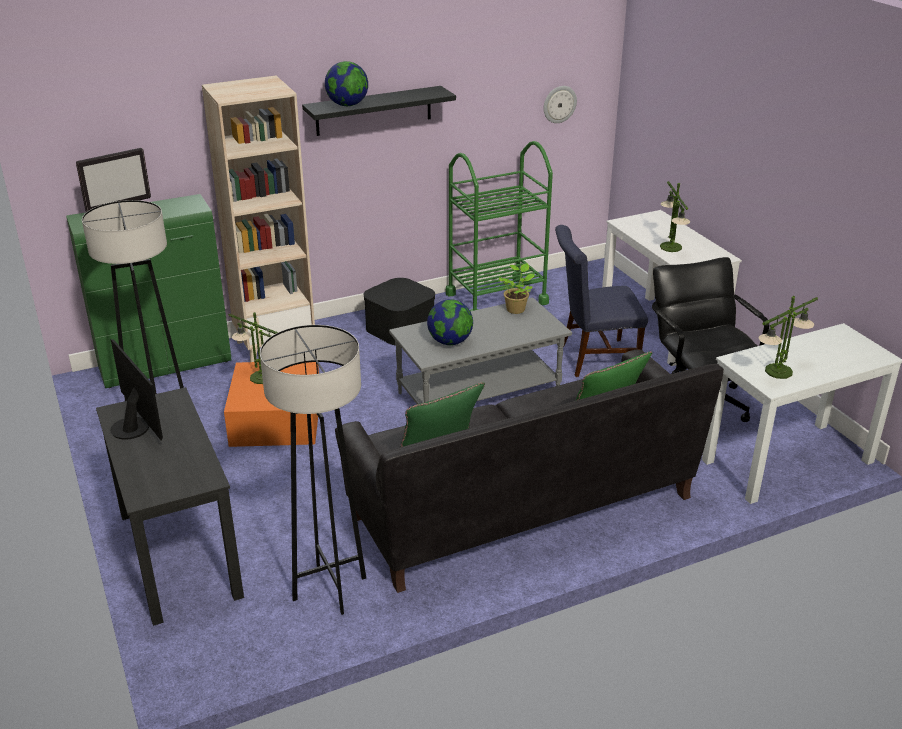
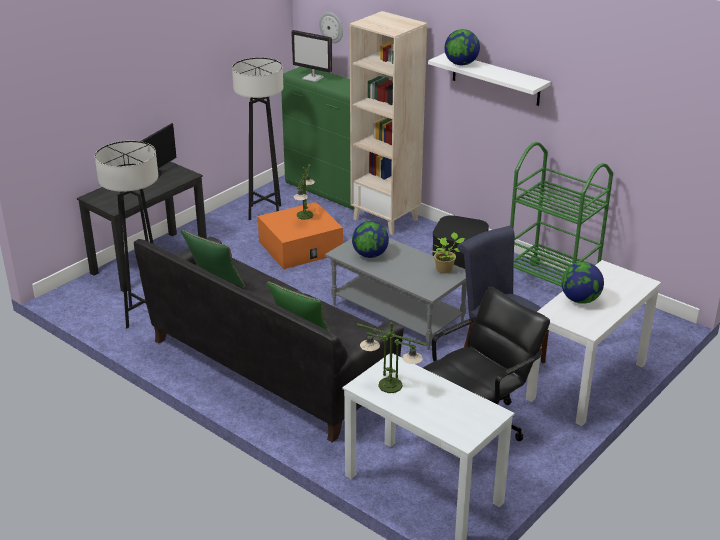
camera: 65 degrees right, 0 degrees up
(374, 111) = (495, 79): black shelf -> white shelf
(559, 104) = (659, 145): wall clock -> wall clock (331, 27)
(670, 247) = (580, 300): table lamp -> globe

